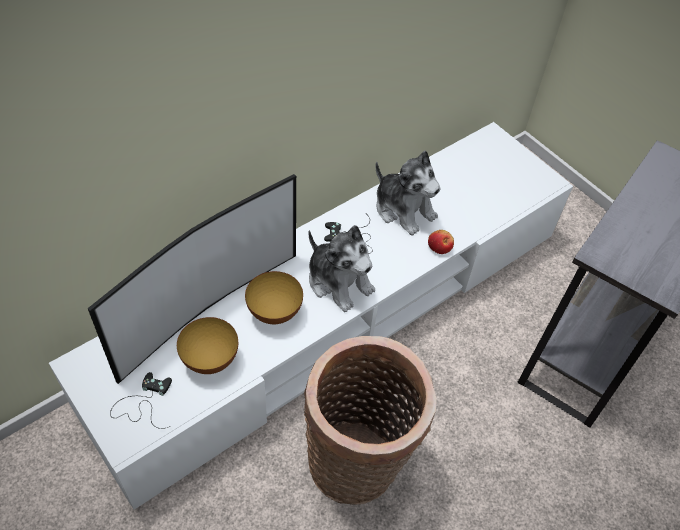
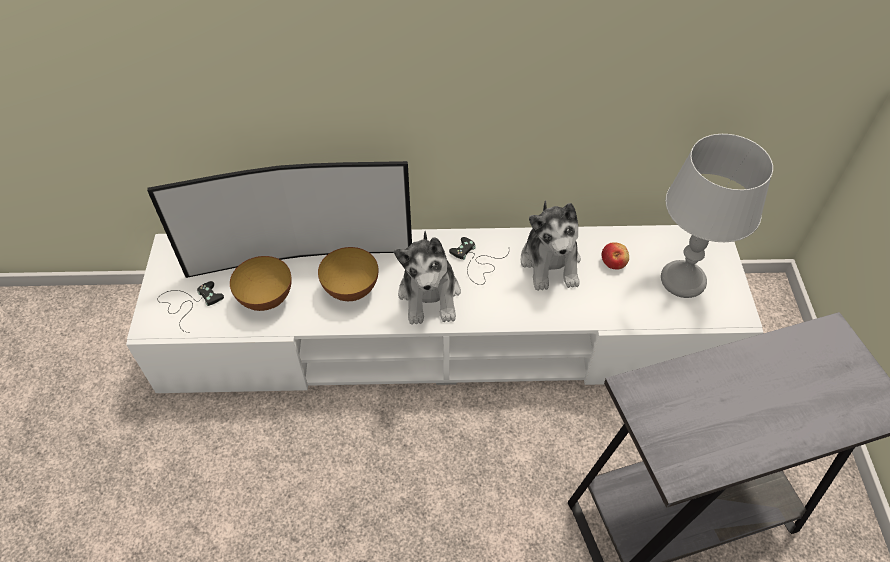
camera: 40 degrees right, 0 degrees up
(358, 464) = (353, 476): basket -> none
(439, 247) = (554, 316): apple -> apple (613, 262)
(498, 176) = (682, 280): none -> grey table lamp

